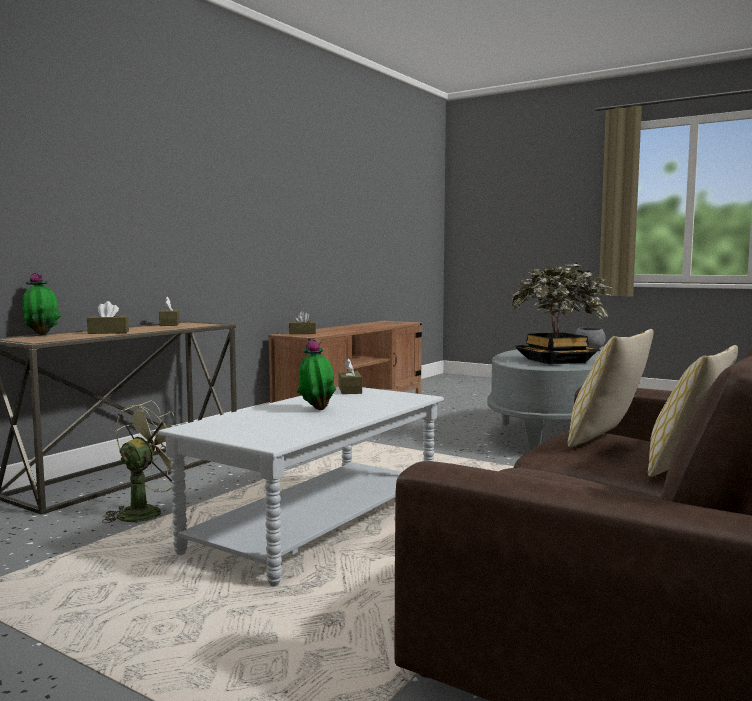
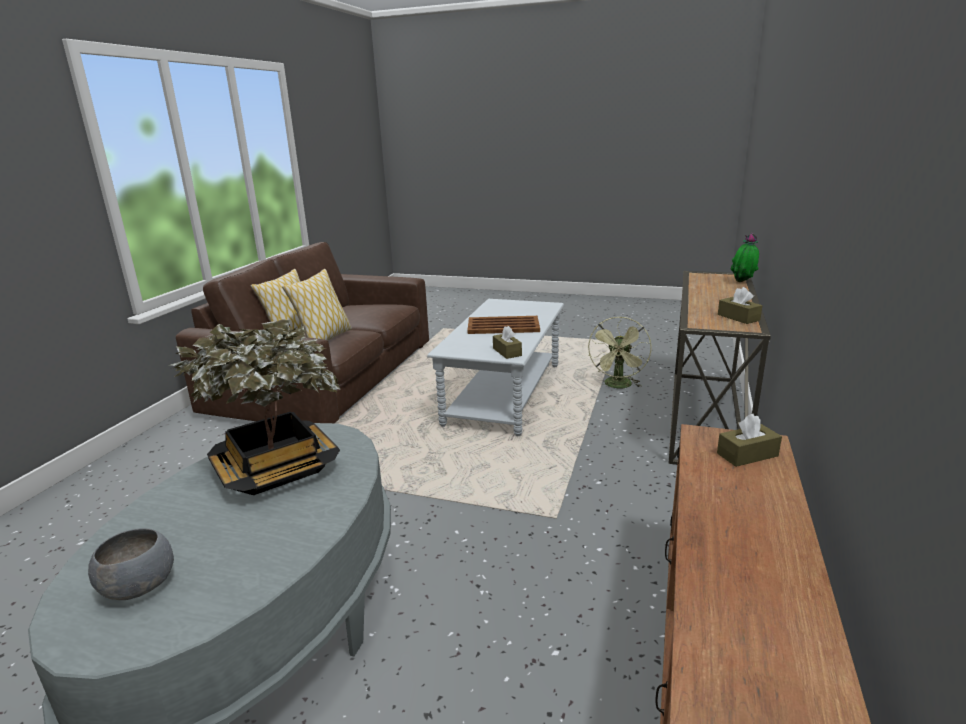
camera: 165 degrees right, 15 degrees up
(108, 332) = (718, 293): brown tissue box -> none
(317, 409) = (504, 326): potted plant -> brown tray

